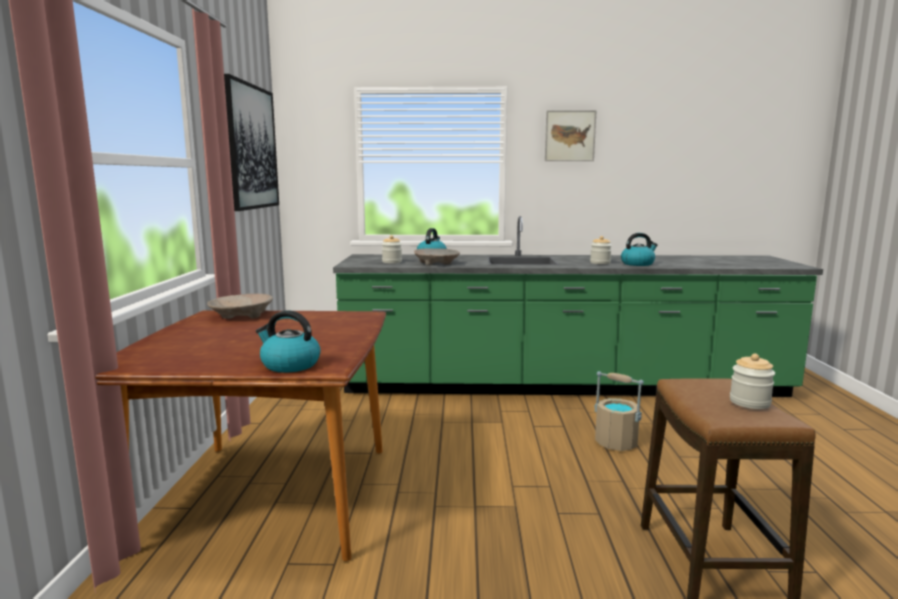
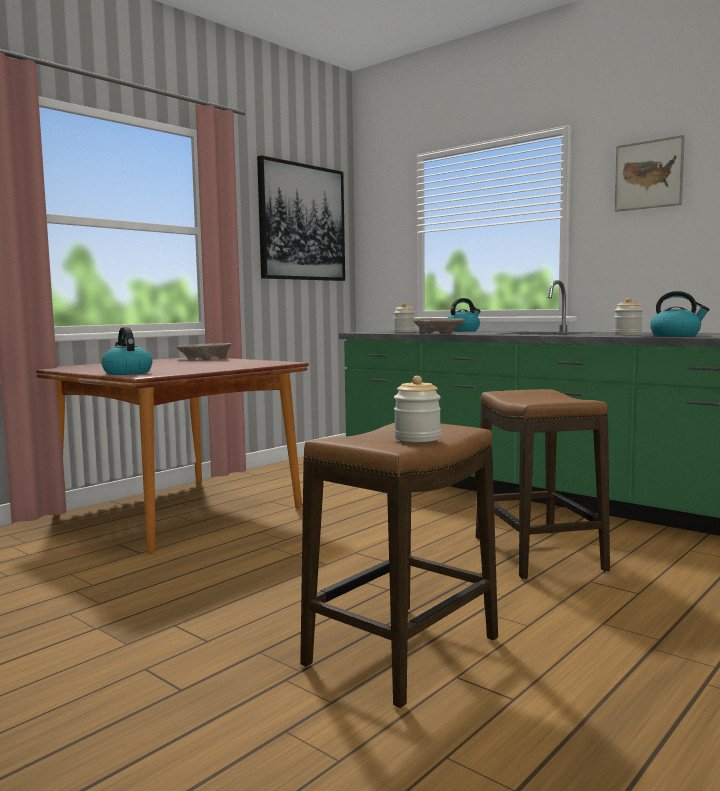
camera: 40 degrees right, 5 degrees down
(615, 443) = (537, 554): beige bucket -> stool

